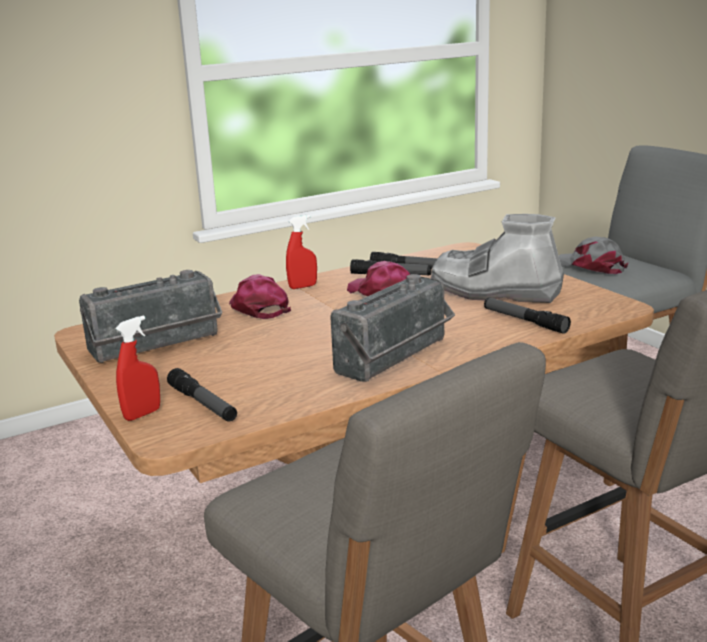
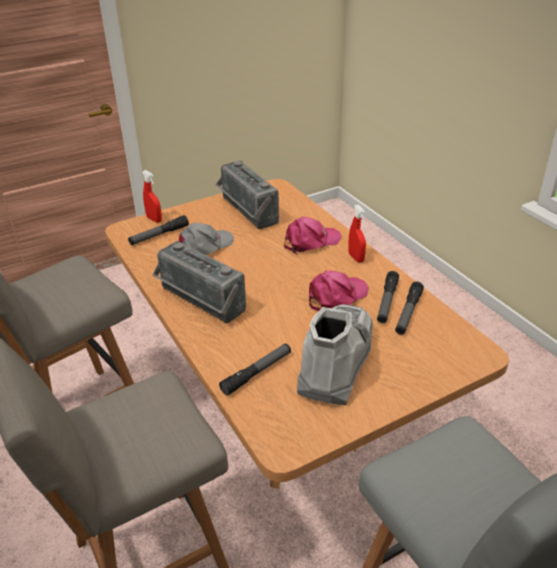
camera: 90 degrees right, 15 degrees up
(590, 266) = (453, 462): grey cap -> grey cap (204, 246)

